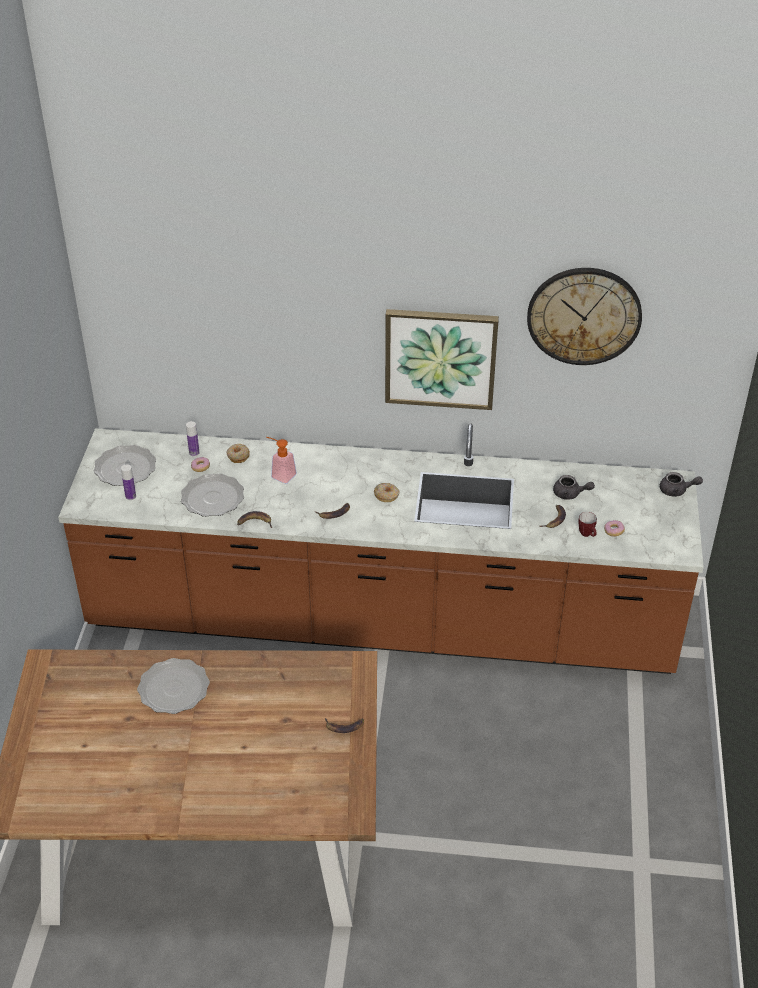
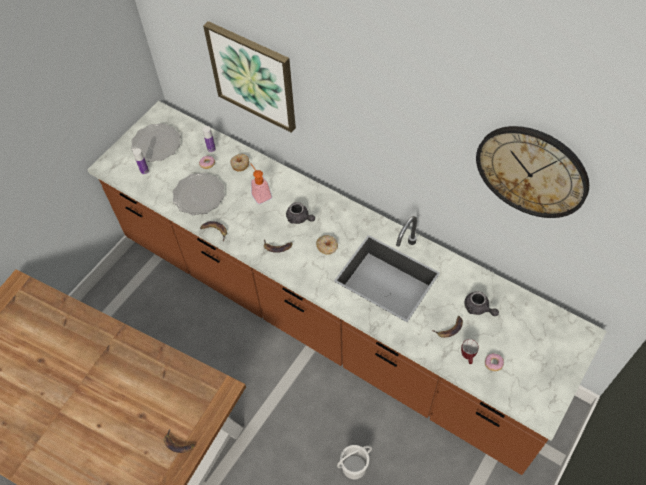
camera: 30 degrees right, 15 degrees up
(173, 689) = (84, 349): plate -> none
(440, 358) = (401, 153): picture -> picture (253, 76)
(503, 745) = (354, 467): none -> white bucket
(677, 491) = (577, 345): grey teapot -> grey teapot (299, 218)

